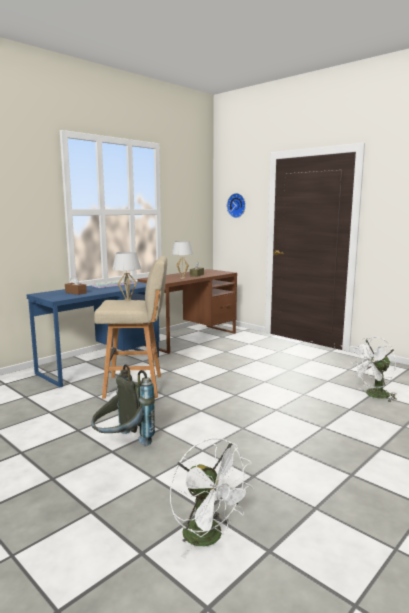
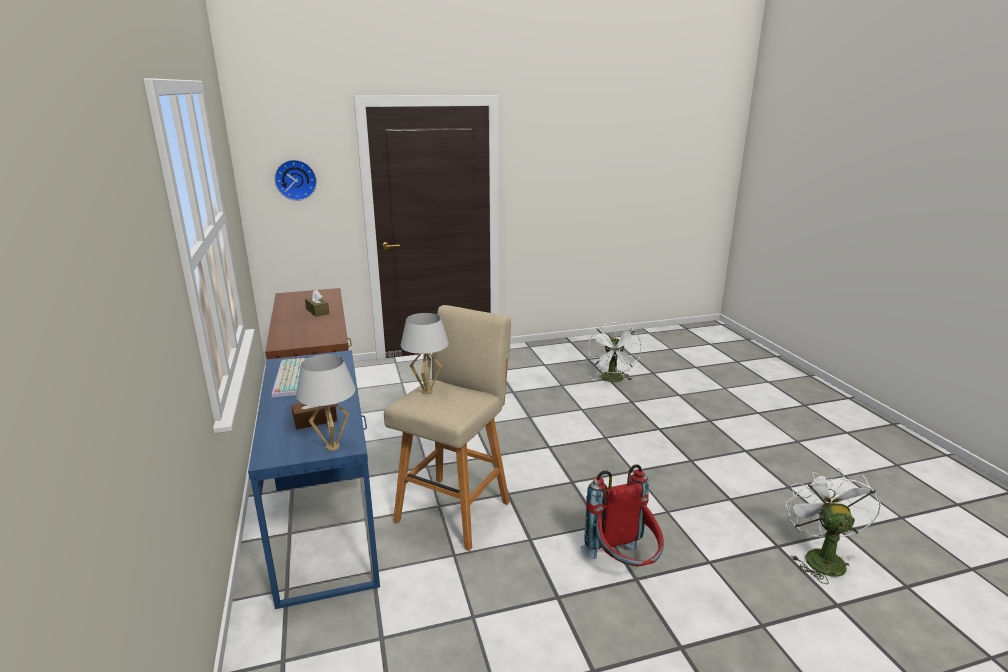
camera: 60 degrees left, 10 degrees up
(122, 444) = (623, 565): grey backpack -> red backpack
(182, 278) = (324, 324): white table lamp -> white table lamp (332, 447)
(209, 537) = (820, 556): white fan -> white fan turned 75 degrees counterclockwise

